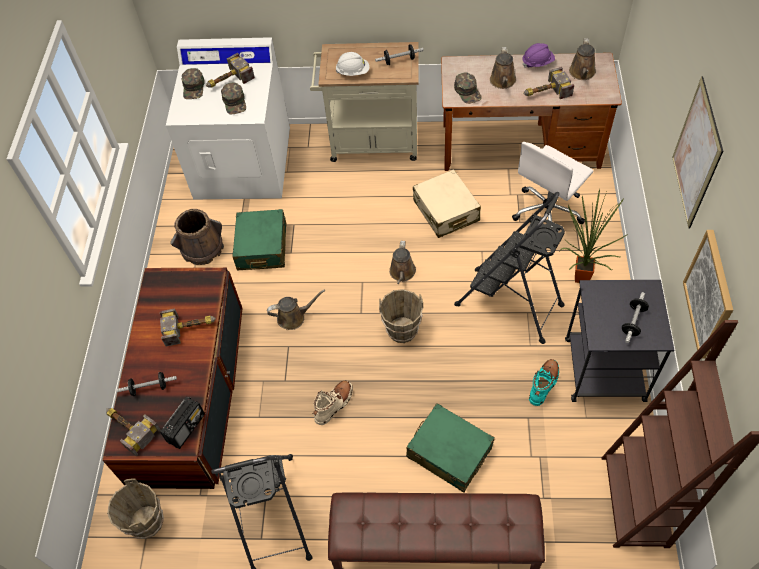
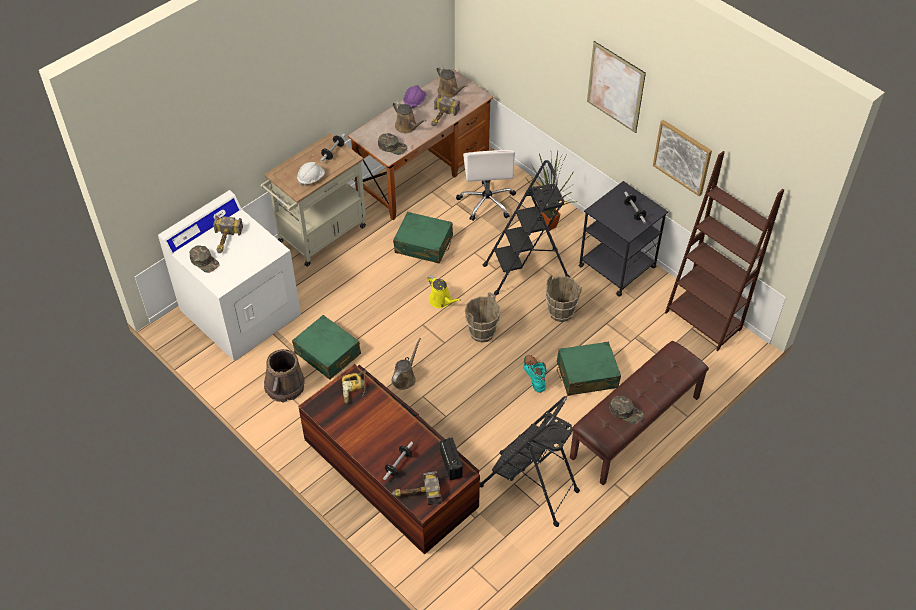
camera: 50 degrees left, 5 degrees down
(146, 522) = (461, 559): brown bucket -> brown bucket (560, 313)
(191, 327) = (379, 413): hammer -> none
(199, 290) = (354, 389): none -> power drill
(235, 102) = (249, 250): green cap -> green cap (626, 412)
(334, 404) = (492, 404): beige boot -> none
(402, 273) = (441, 301): brown watering can -> yellow watering can
(446, 211) = (424, 244): beige suitcase -> green suitcase
(543, 384) = (595, 299): turquoise boot -> turquoise boot (534, 375)

